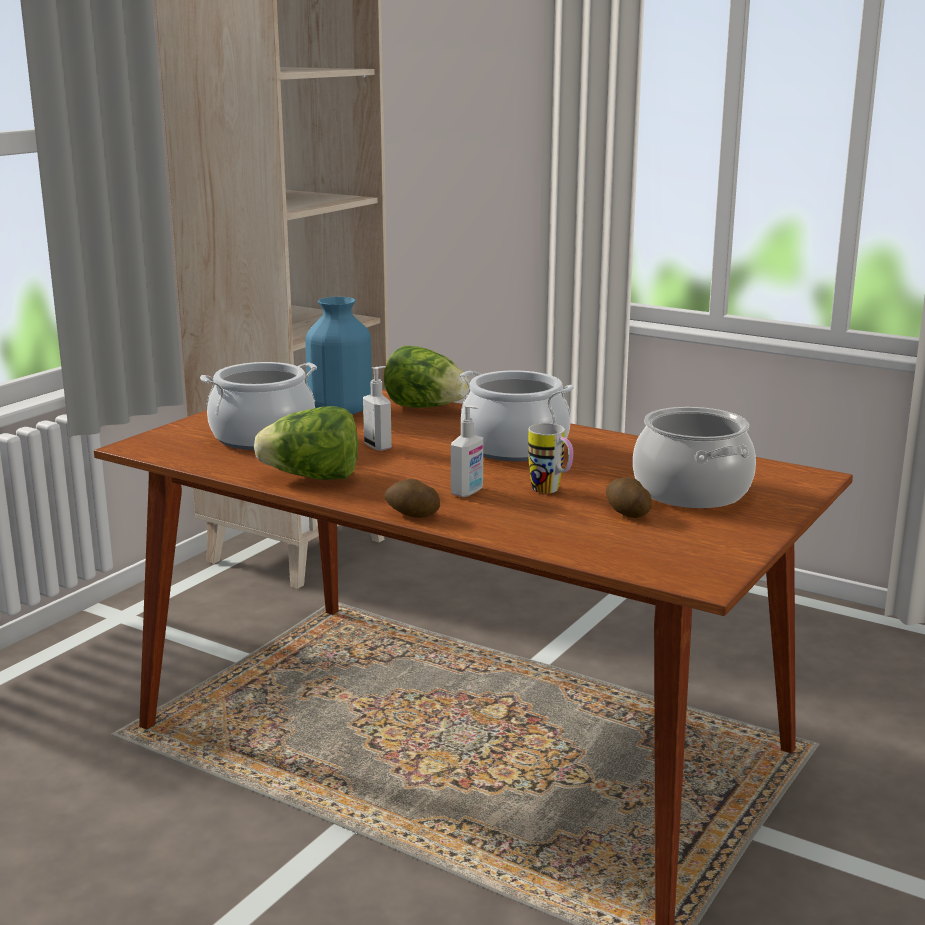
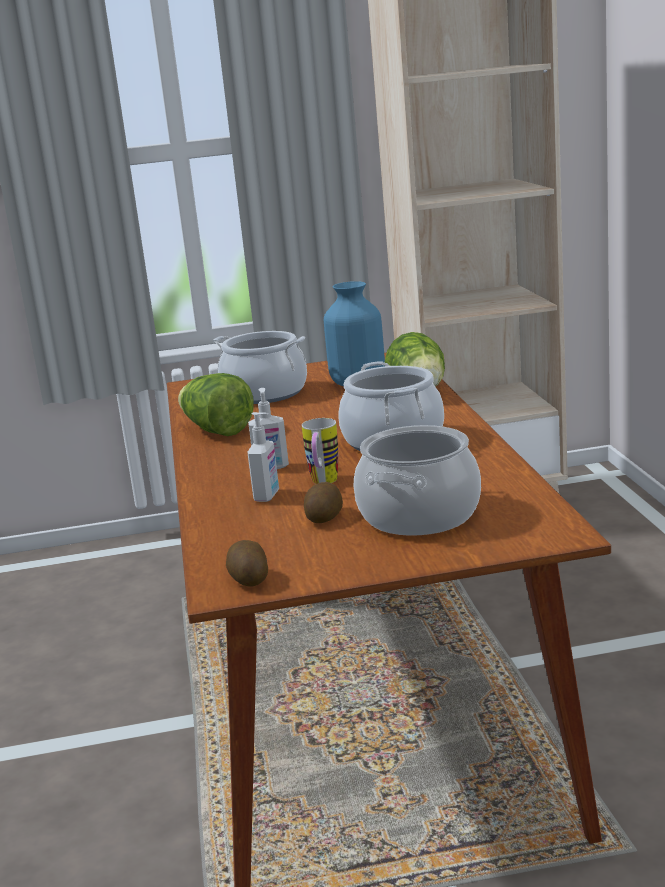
camera: 50 degrees right, 0 degrees up
(378, 446) = (311, 417): soap dispenser -> soap dispenser (267, 496)
(412, 514) = (199, 474): potato -> potato (249, 579)

